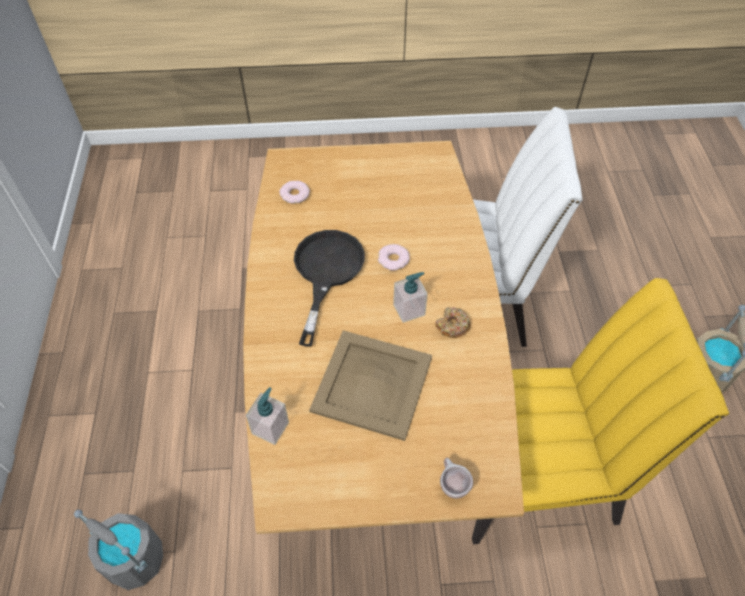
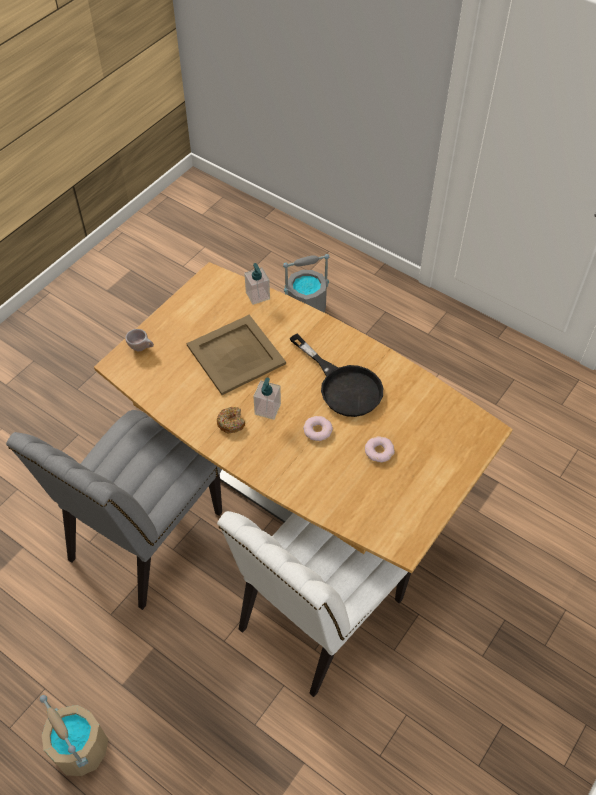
camera: 130 degrees right, 0 degrees up
(294, 194) = (439, 414): donut -> donut (379, 451)
(531, 480) = (146, 534): yellow chair -> grey chair

